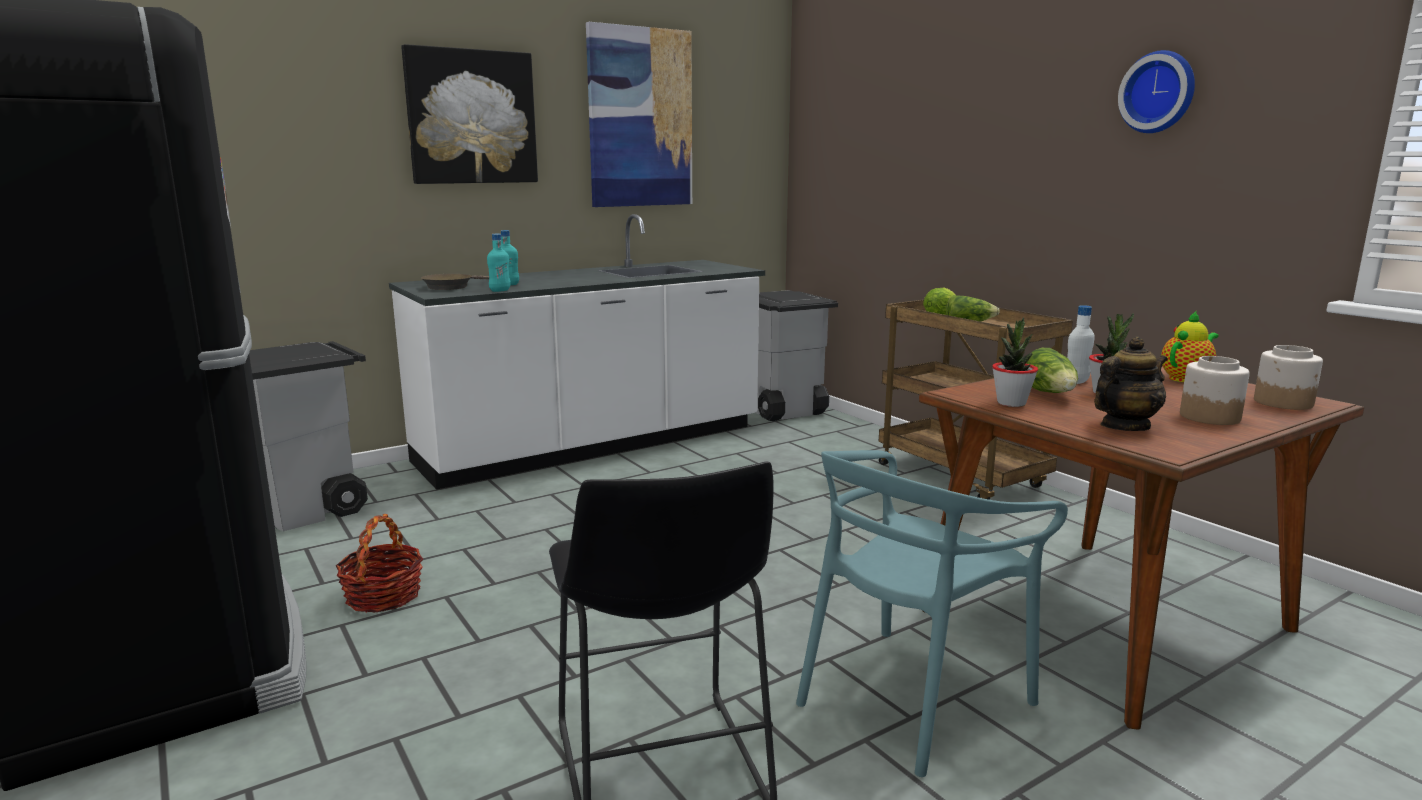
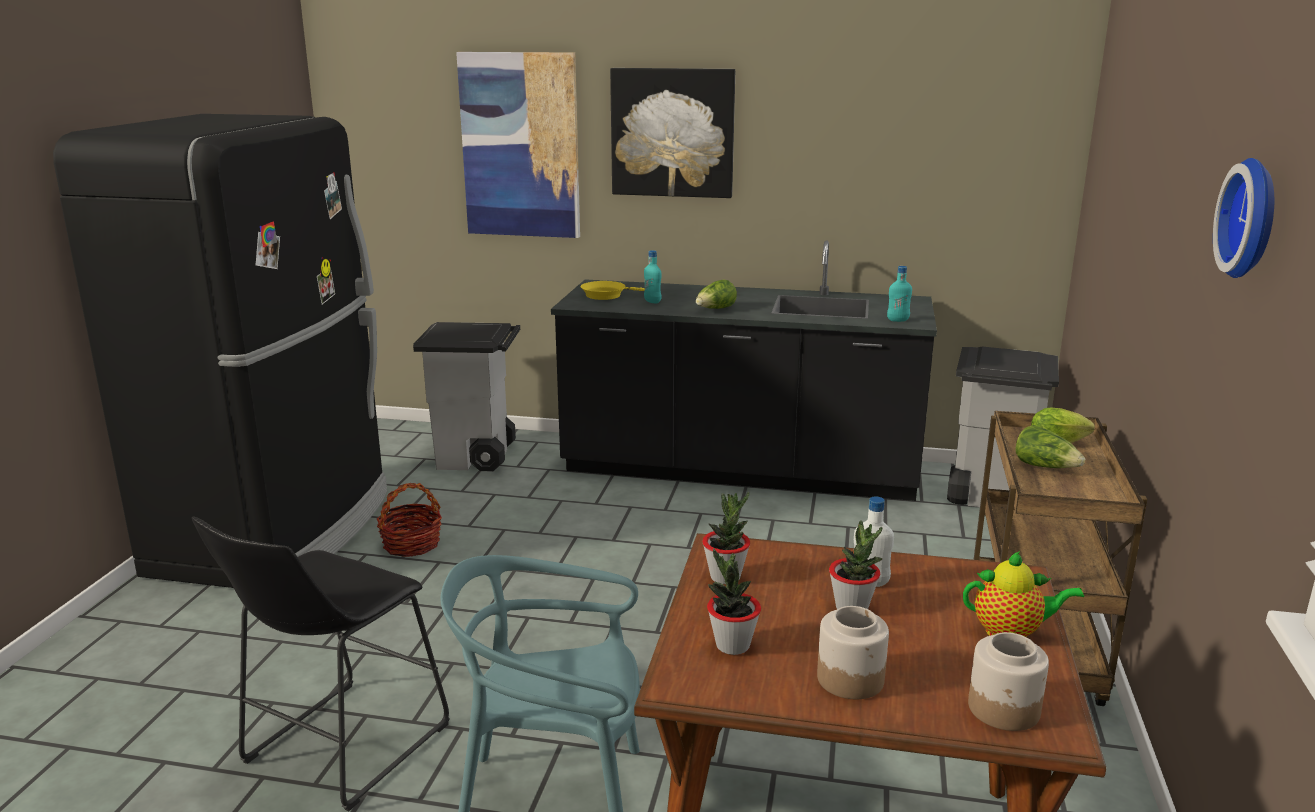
camera: 45 degrees right, 5 degrees up
(451, 286) = (607, 295): brown frying pan -> yellow frying pan
(500, 290) = (624, 309): turquoise bottle -> turquoise bottle (897, 320)
(593, 445) = (739, 471): white counter -> black counter
(640, 118) = (863, 133): picture -> picture (520, 146)
(1050, 394) = (794, 584): lettuce -> lettuce (715, 309)
(1124, 426) = (732, 645): teapot -> potted plant

